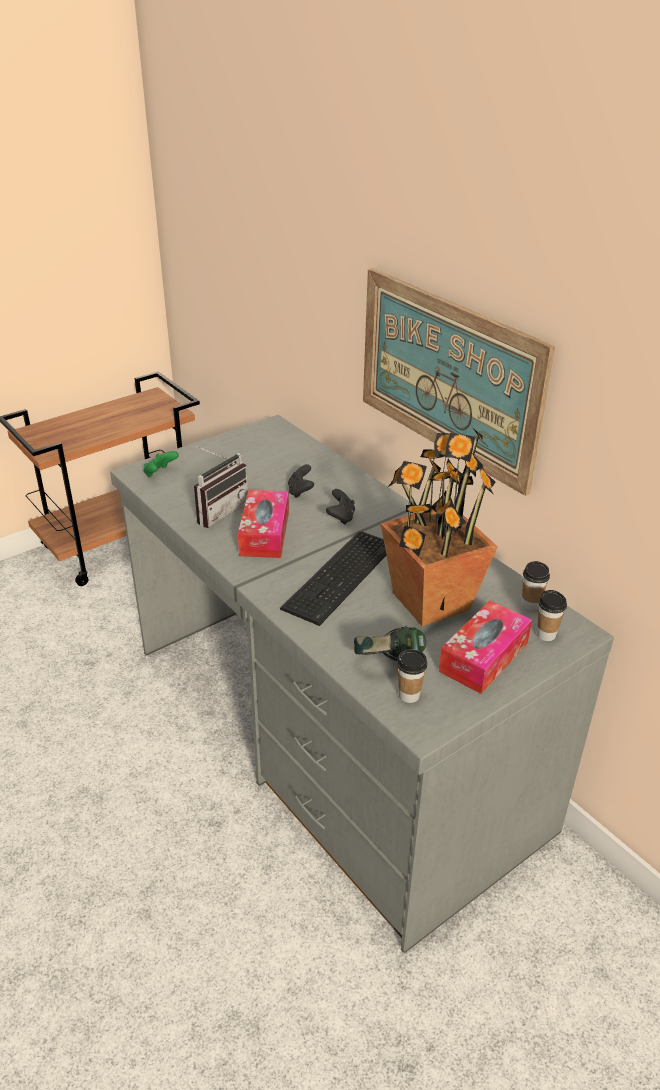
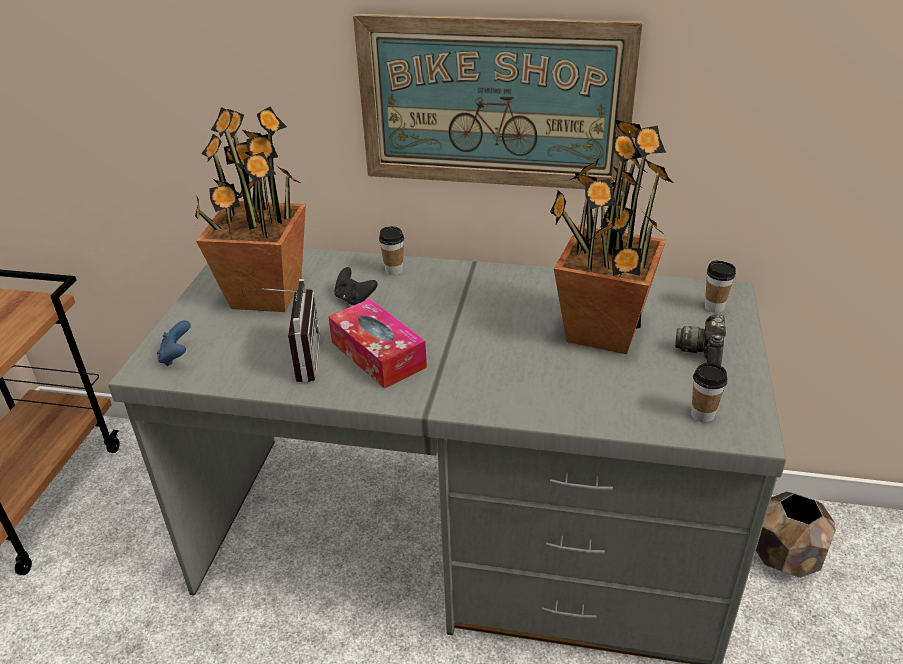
camera: 40 degrees left, 0 degrees up
(160, 473) = (177, 356): green game controller -> blue game controller
(255, 461) = (266, 294): none -> potted plant
(341, 517) = (426, 303): black game controller -> none
(343, 576) = (505, 351): keyboard -> none
(388, 662) = (648, 399): headphones -> none
(483, 657) = (703, 350): tissue box -> camera
(530, 605) = (671, 291): cup -> cup (394, 270)
(570, 925) = (785, 557): none -> brown planter

